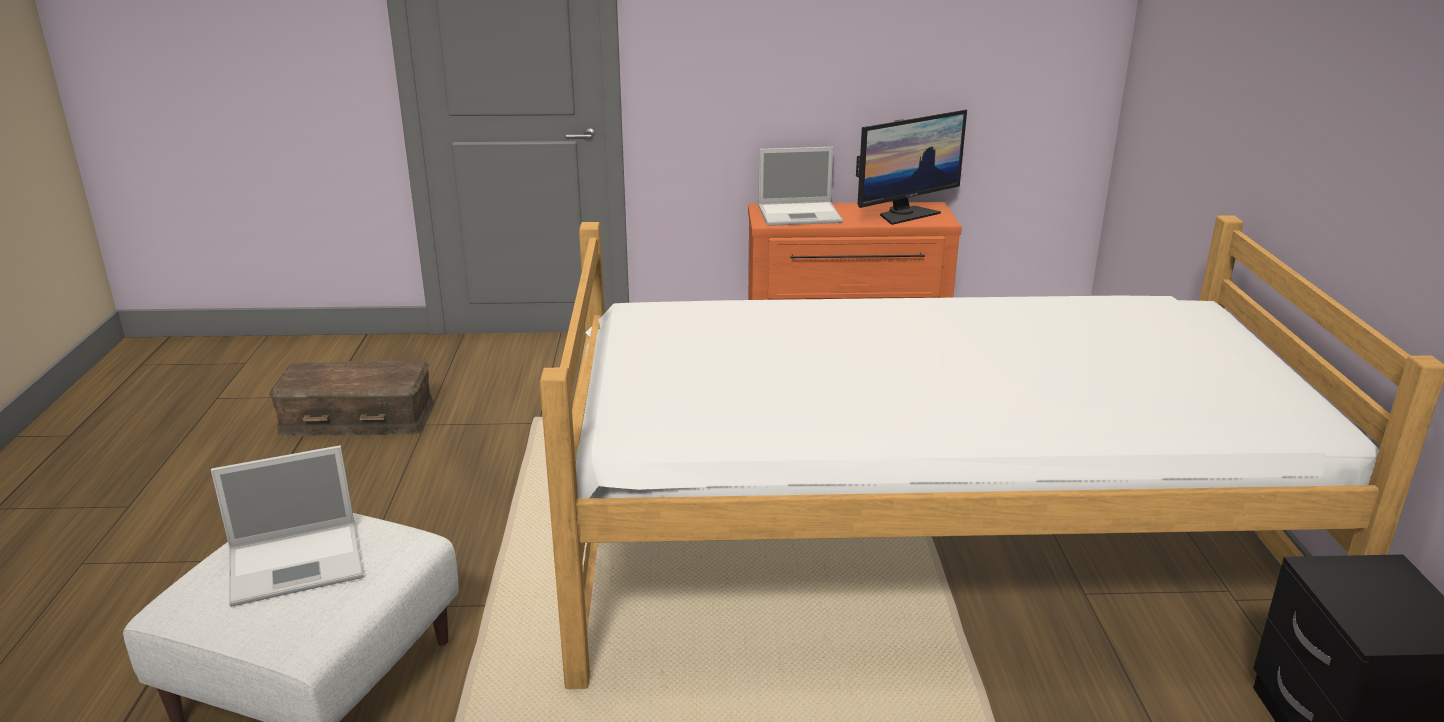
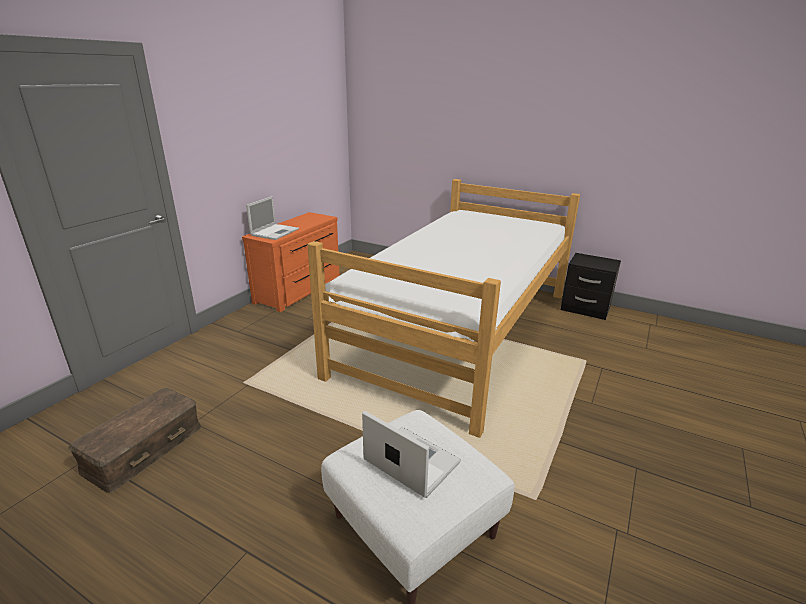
camera: 60 degrees left, 0 degrees up
(299, 563) = (410, 461): laptop -> laptop turned 60 degrees counterclockwise
(905, 214) = (310, 219): monitor -> none

